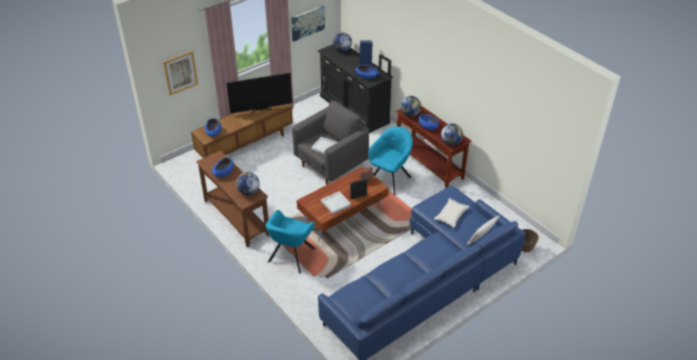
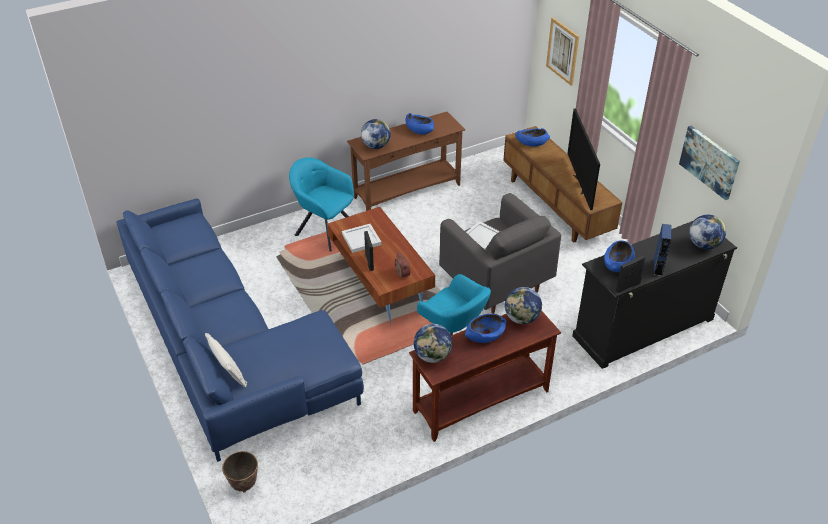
camera: 100 degrees right, 0 degrees up
(451, 214) = (288, 345): white pillow -> none

